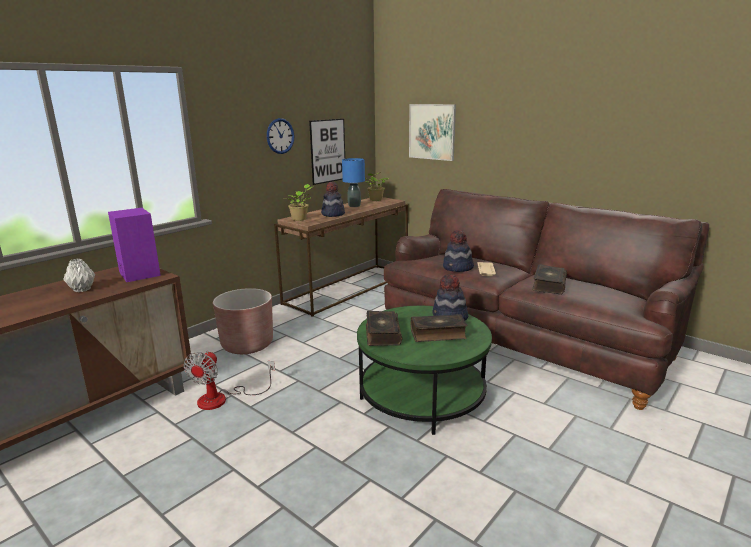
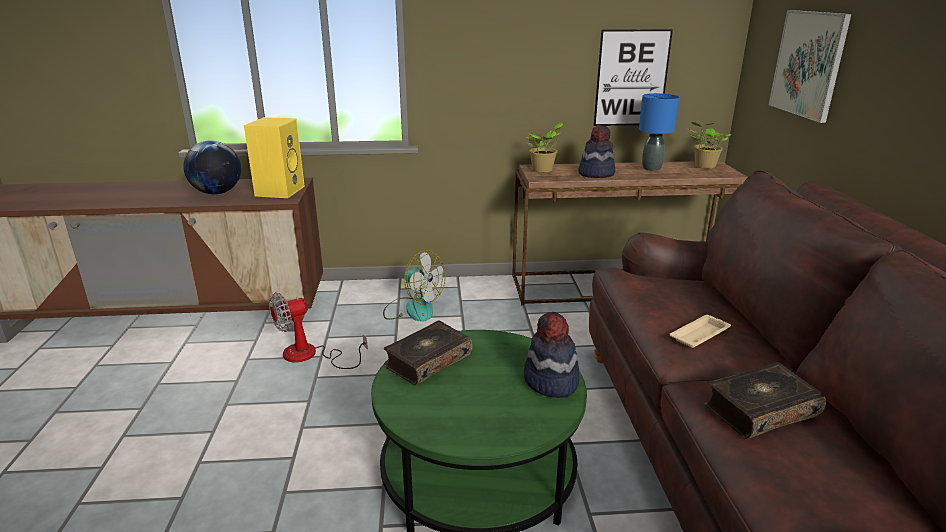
camera: 45 degrees right, 5 degrees up
(82, 290) = (217, 193): grey vase -> globe
(138, 274) = (279, 190): purple speaker -> yellow speaker
(247, 345) = (413, 309): brown planter -> fan
(280, 136) = (544, 49): wall clock -> none
(438, 334) = (487, 397): book -> none
(458, 268) = (664, 312): hat -> none

